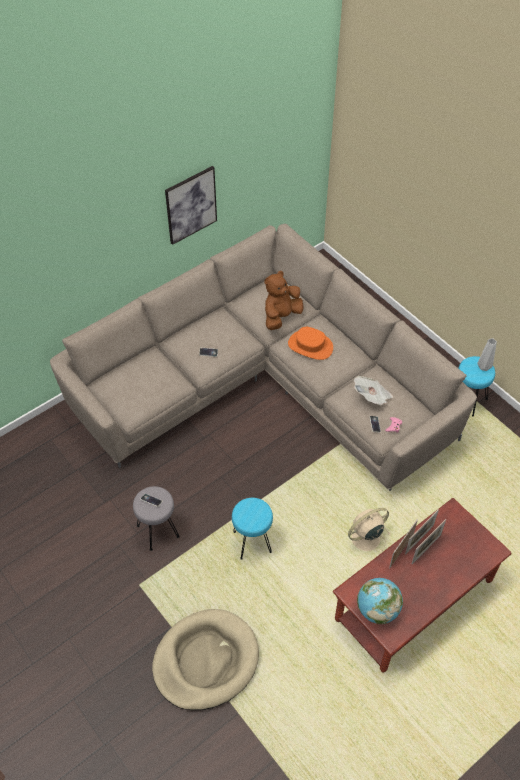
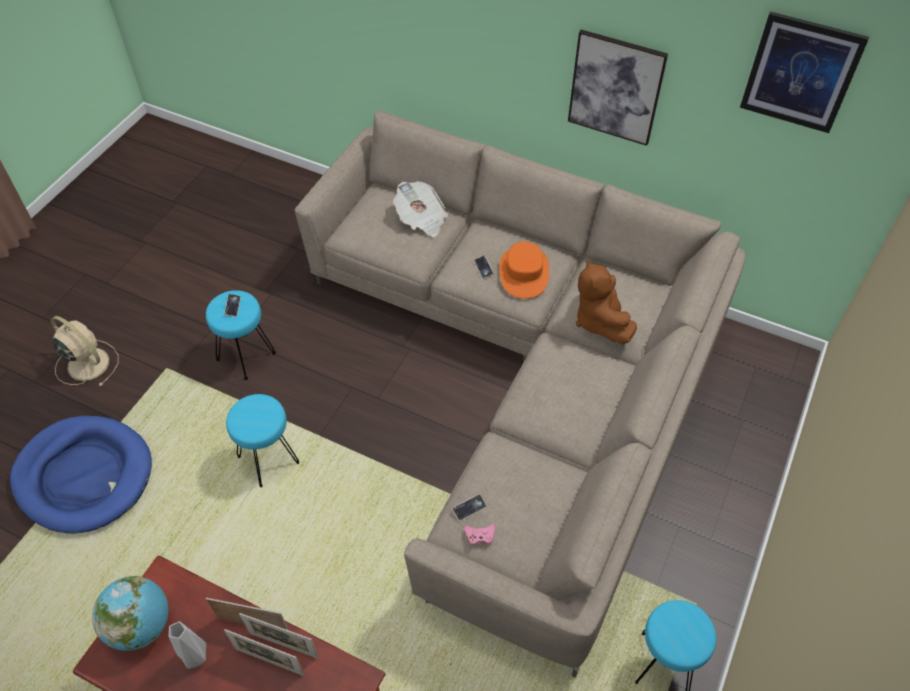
camera: 65 degrees right, 0 degrees up
(158, 530) = (246, 355): grey stool -> turquoise stool
(205, 661) = (84, 476): beige dog bed -> blue dog bed
(273, 125) = (801, 73): none -> picture
(281, 316) = (599, 321): brown plush toy -> brown plush toy turned 120 degrees counterclockwise
(310, 346) = (567, 373): orange hat -> orange hat (523, 273)
(364, 539) = (328, 596): beige fan -> beige fan (87, 363)
(372, 397) = (520, 486): newspaper -> newspaper (421, 219)
(483, 367) = (691, 639): grey vase -> grey vase (195, 656)

